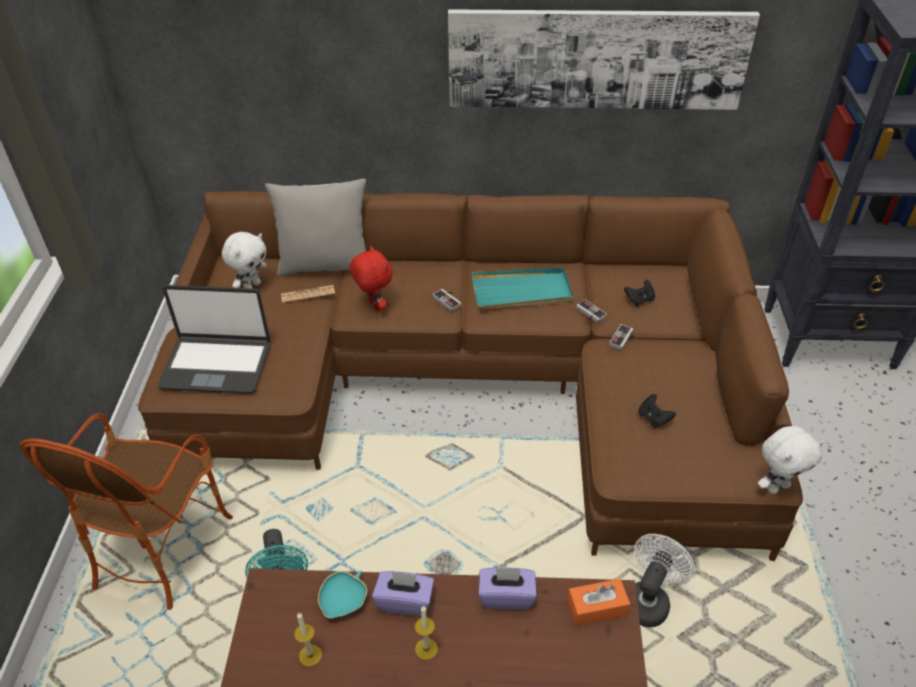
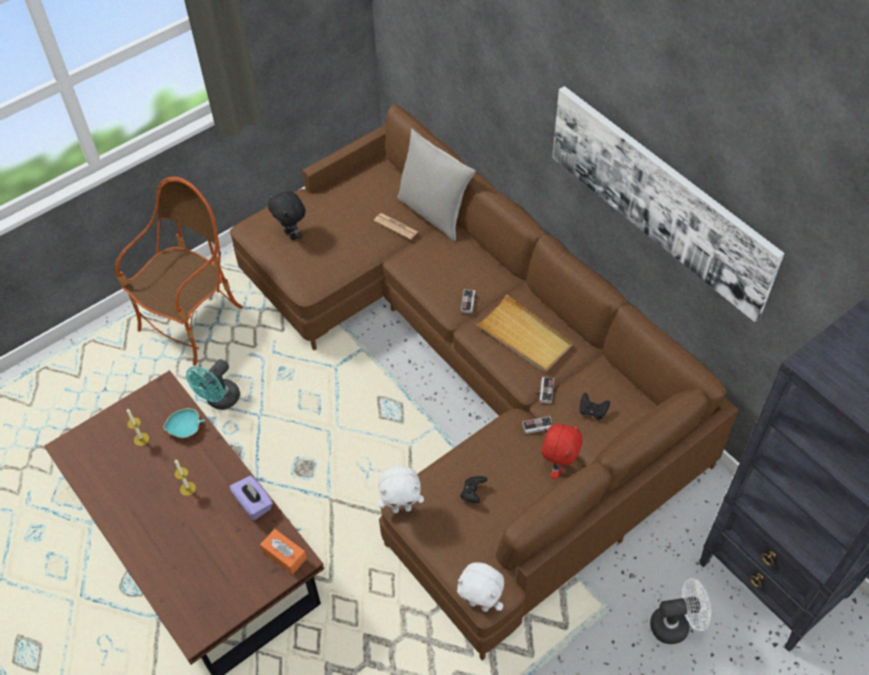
camera: 50 degrees right, 10 degrees up
(161, 548) = (192, 323): armchair -> armchair turned 150 degrees clockwise
(217, 365) = (292, 234): laptop -> black plush toy
(252, 286) = (373, 194): white plush toy -> white plush toy (401, 508)
(374, 305) = (422, 267): red plush toy -> red plush toy (558, 466)
(405, 601) = (209, 456): purple tissue box -> none
(522, 291) = (524, 336): turquoise tray -> beige tray
(648, 600) = (379, 600): white fan -> white fan (676, 624)

